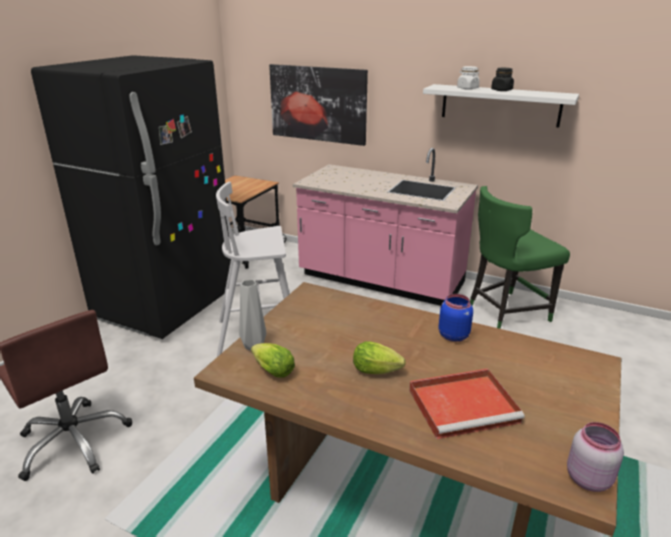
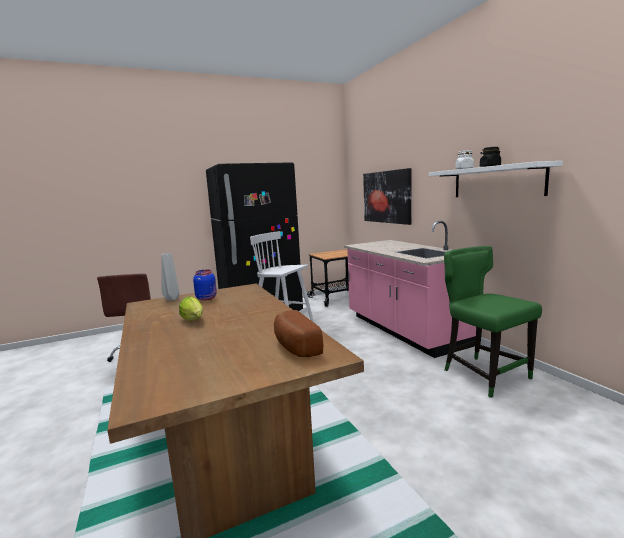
camera: 40 degrees right, 15 degrees down
(271, 370) = (155, 308): lettuce -> none
(453, 335) = (272, 318): blue jar -> blue jar (207, 298)
(465, 405) = (193, 345): red tray -> none
(505, 312) = (483, 374): green chair -> green chair turned 45 degrees clockwise
(551, 365) = (294, 347): none -> bread
(588, 478) = (159, 401): pink jar -> none

